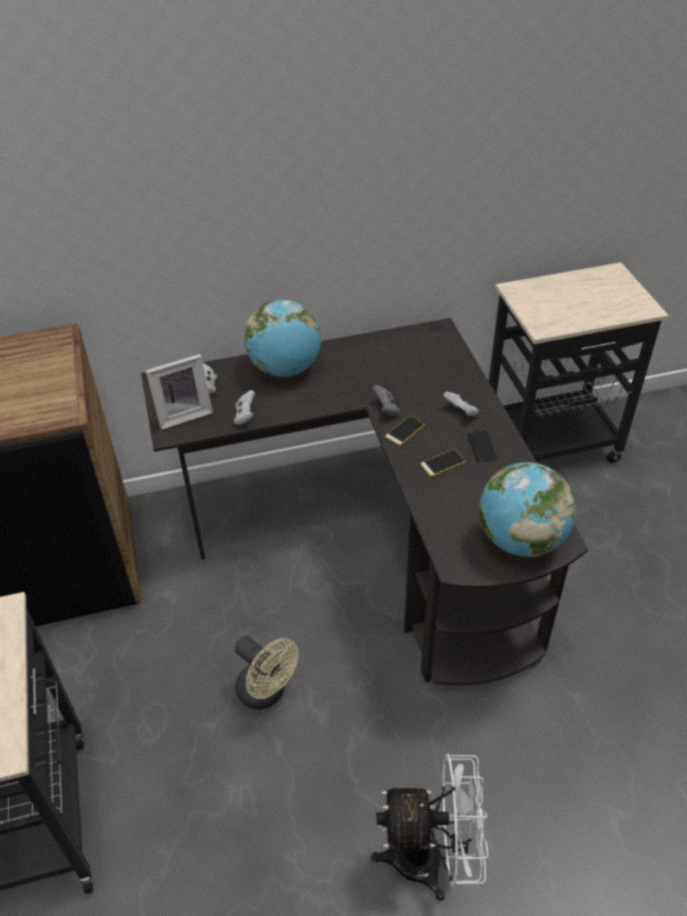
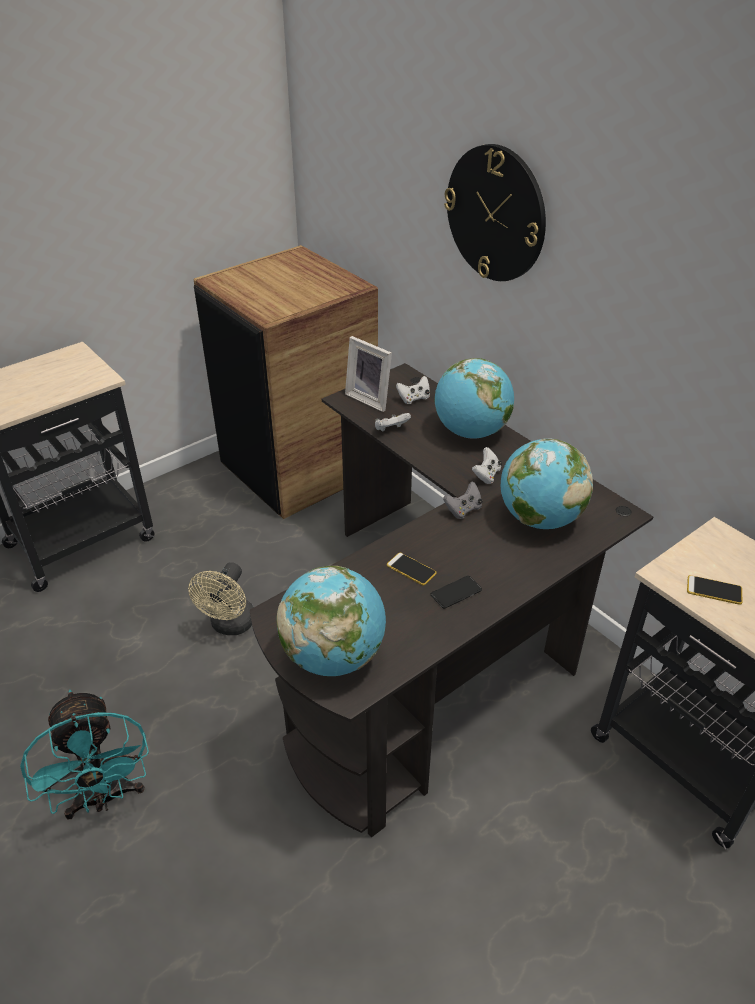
camera: 65 degrees right, 5 degrees down
(221, 173) = (495, 214): none -> wall clock
(405, 431) = (440, 530): phone -> phone (714, 590)
(421, 372) = (539, 518): none -> globe
(431, 858) = (104, 798): white fan -> turquoise fan
(461, 412) = (499, 563): white game controller -> white game controller (486, 475)

